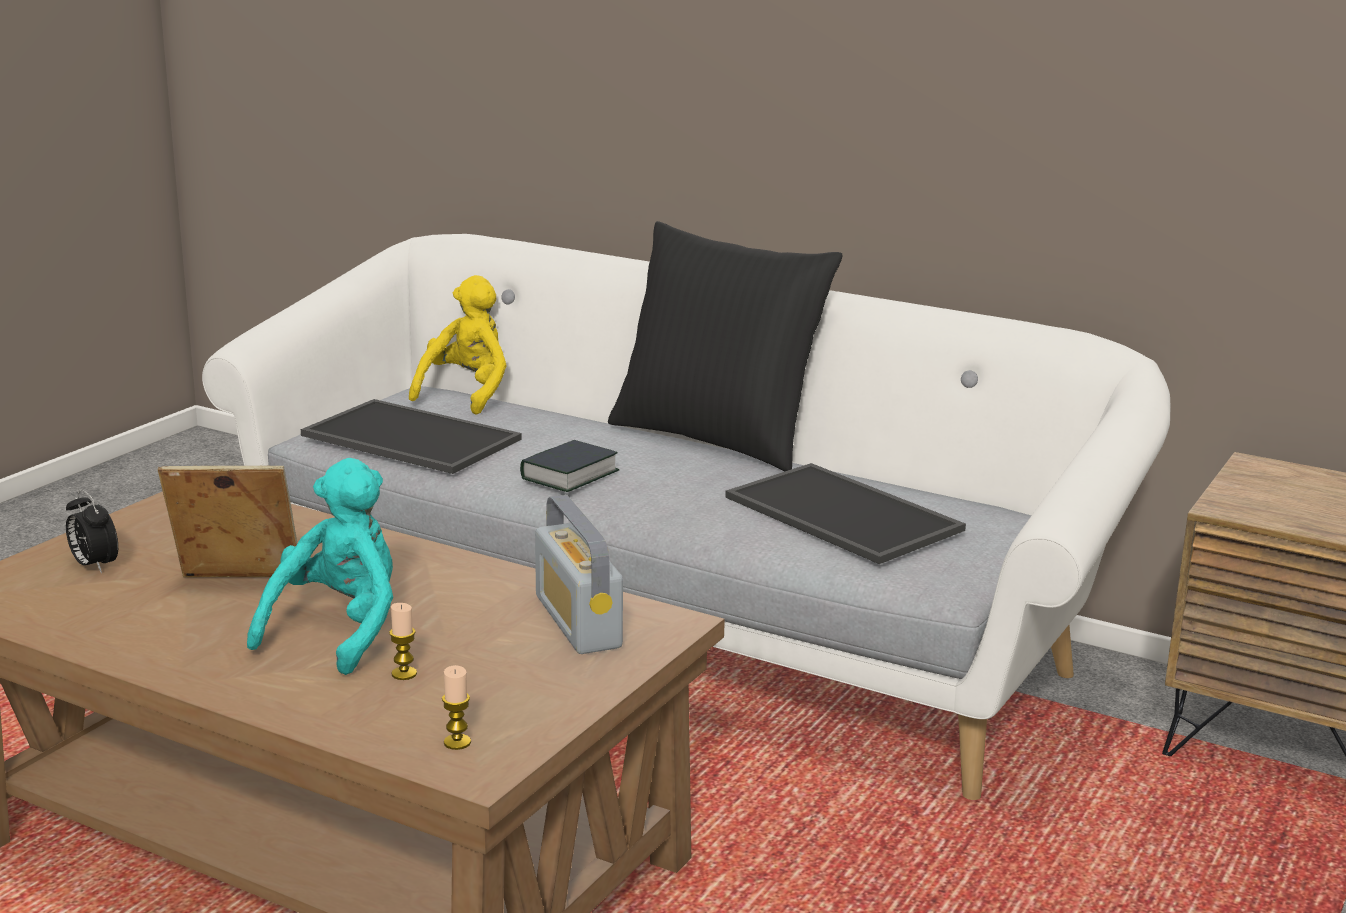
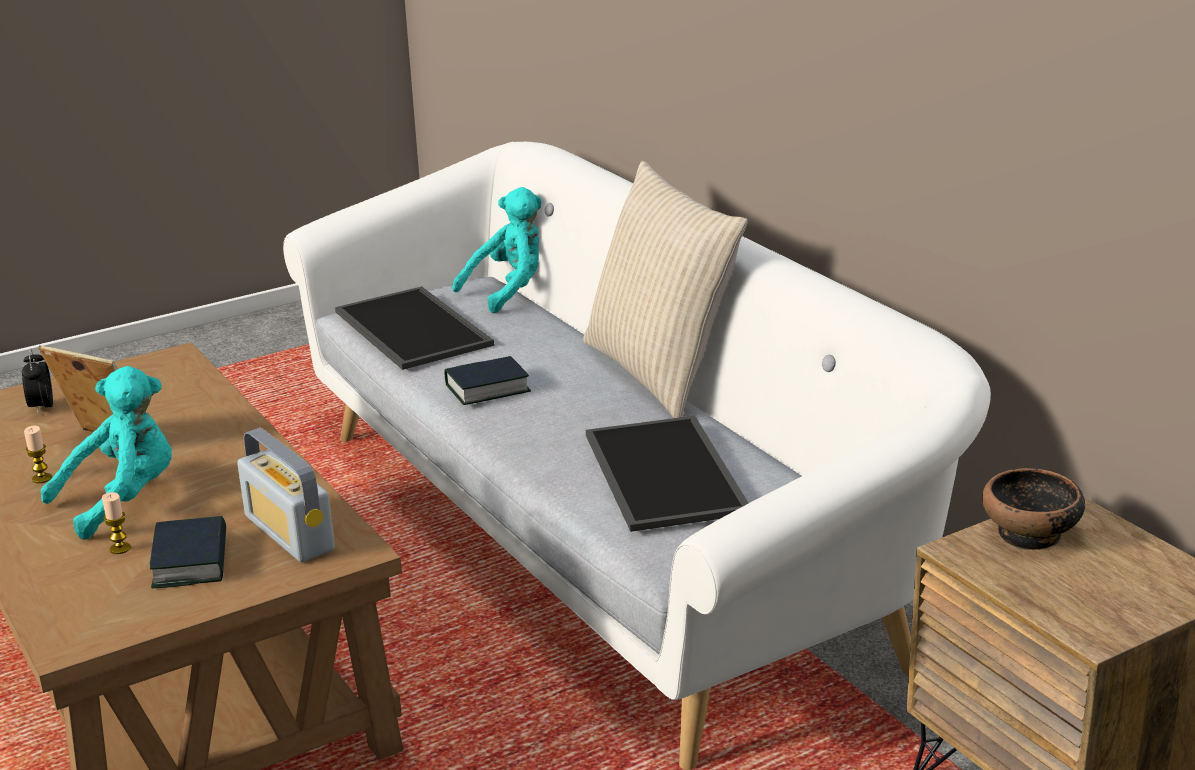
camera: 30 degrees right, 5 degrees up
(457, 742) = (83, 616): candle -> candle (42, 478)
(467, 394) = (510, 291): yellow plush toy -> turquoise plush toy
(506, 668) = (191, 561): none -> book
(578, 622) = (289, 533): radio -> radio turned 45 degrees counterclockwise
(717, 438) = (660, 373): black pillow -> beige pillow
(1258, 487) = (1030, 535): none -> bowl

